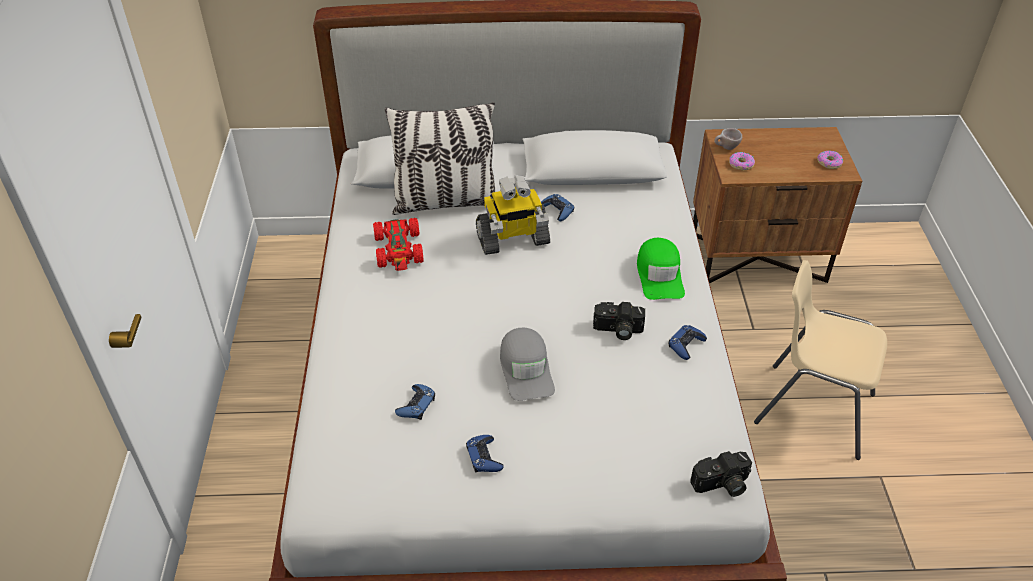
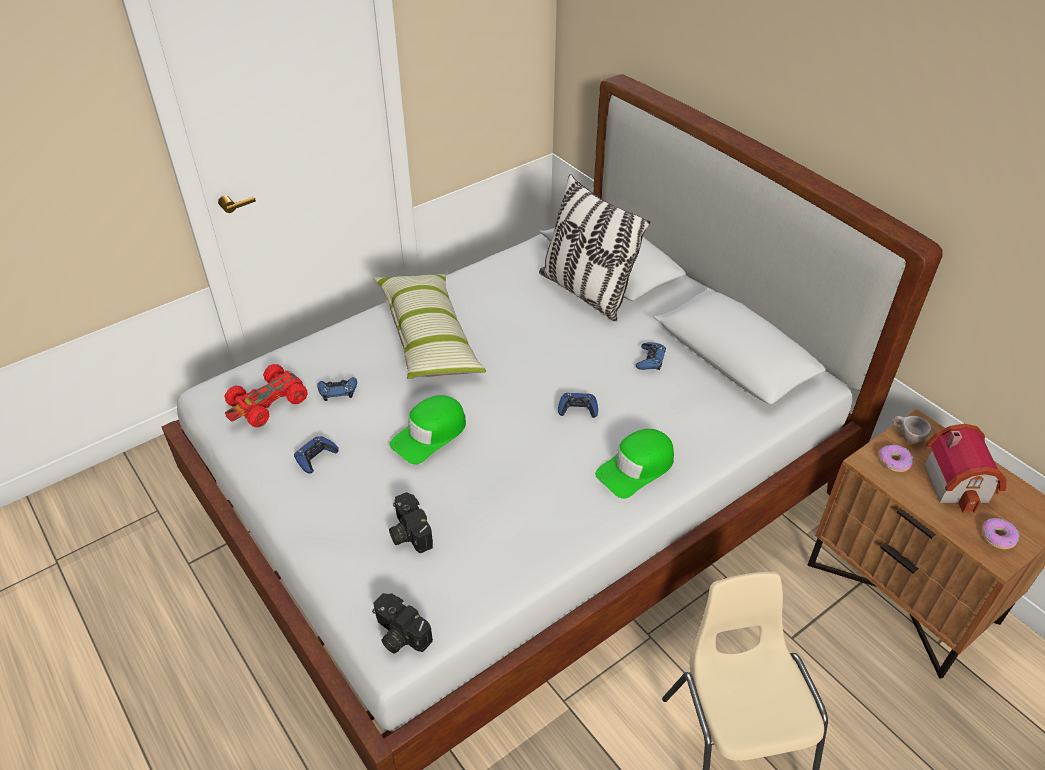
camera: 55 degrees right, 0 degrees up
(399, 250) = (502, 297): red toy car -> red toy car (267, 403)
(402, 317) = (429, 337): none -> pillow
(512, 239) = (581, 351): toy robot -> none
(526, 369) = (430, 434): grey cap -> green cap
(617, 330) = (531, 471): camera -> camera (408, 532)
(686, 345) = (558, 529): blue game controller -> blue game controller (578, 409)
(778, 150) = (959, 482): none -> toy house

